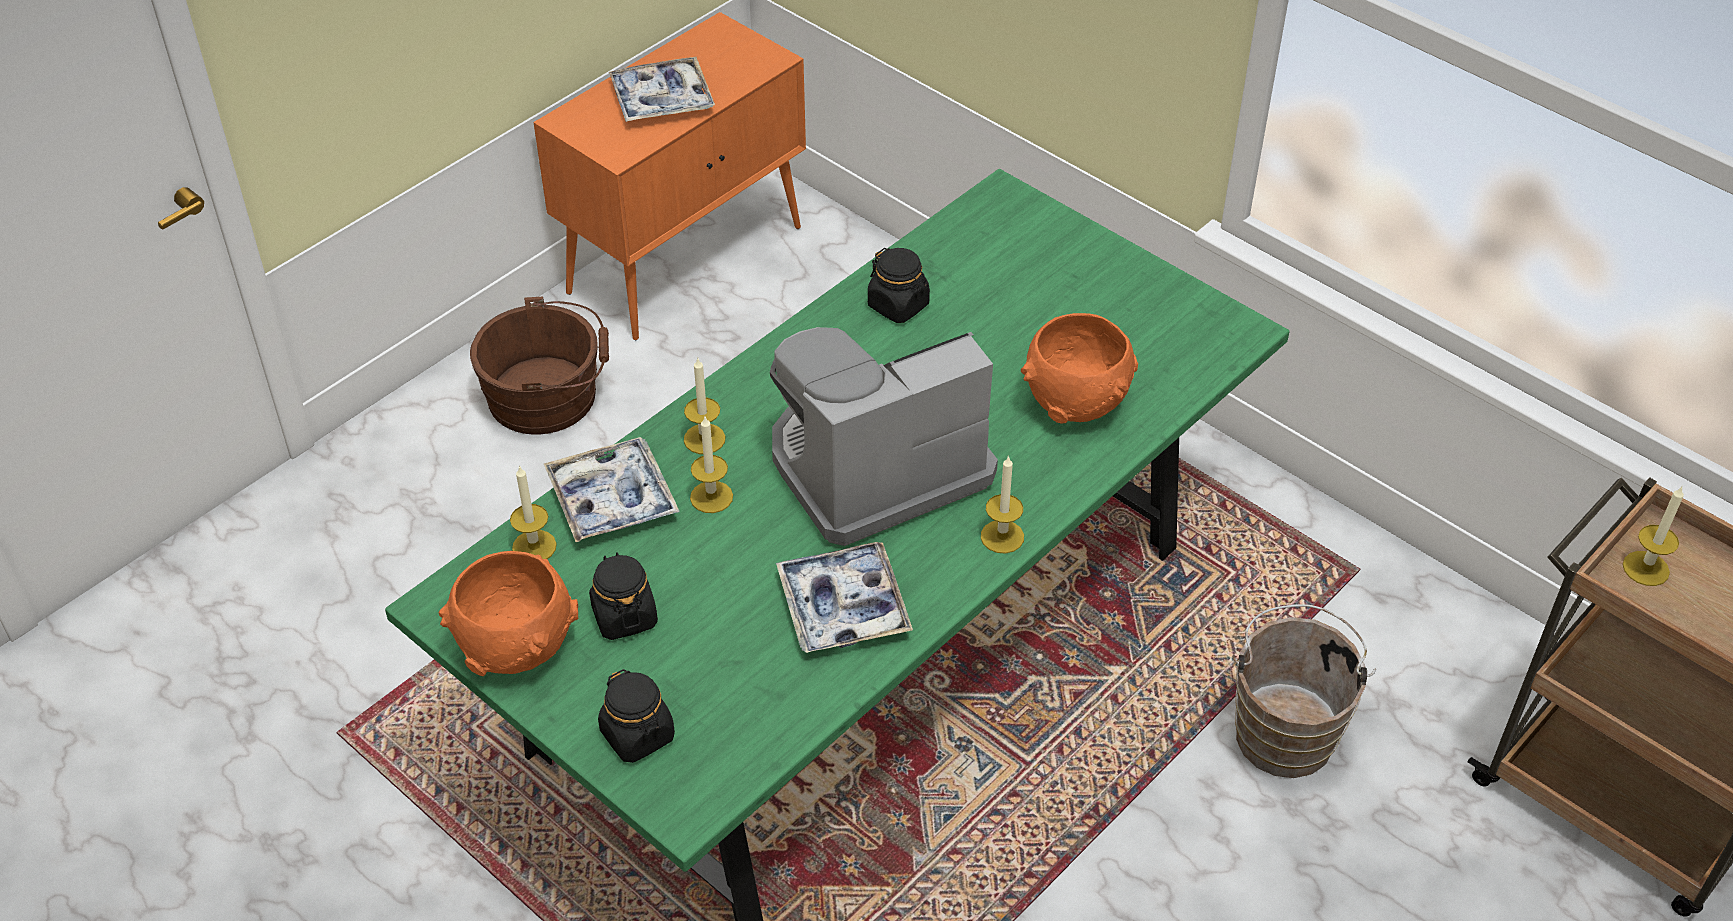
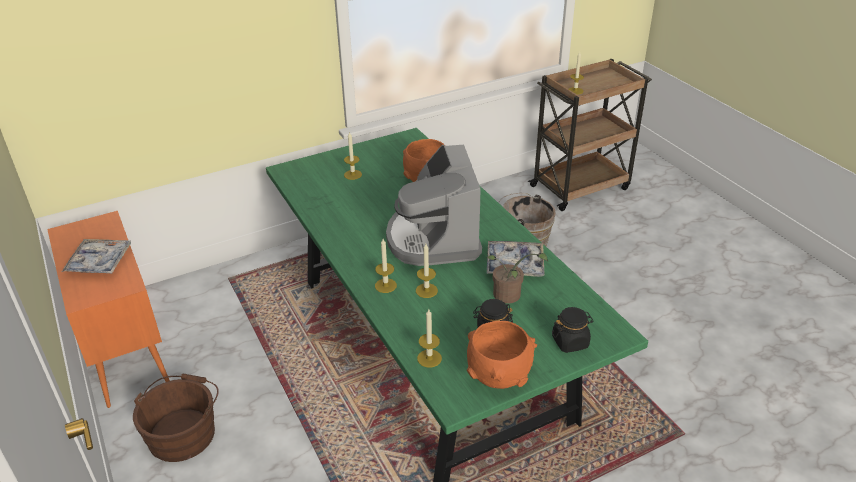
camera: 70 degrees left, 10 degrees down
(612, 499) = (410, 324): tray -> none
(738, 619) = (509, 297): none -> potted plant
(898, 305) = (335, 211): black jar -> none
(1002, 536) = (493, 214): candle -> candle (353, 174)

